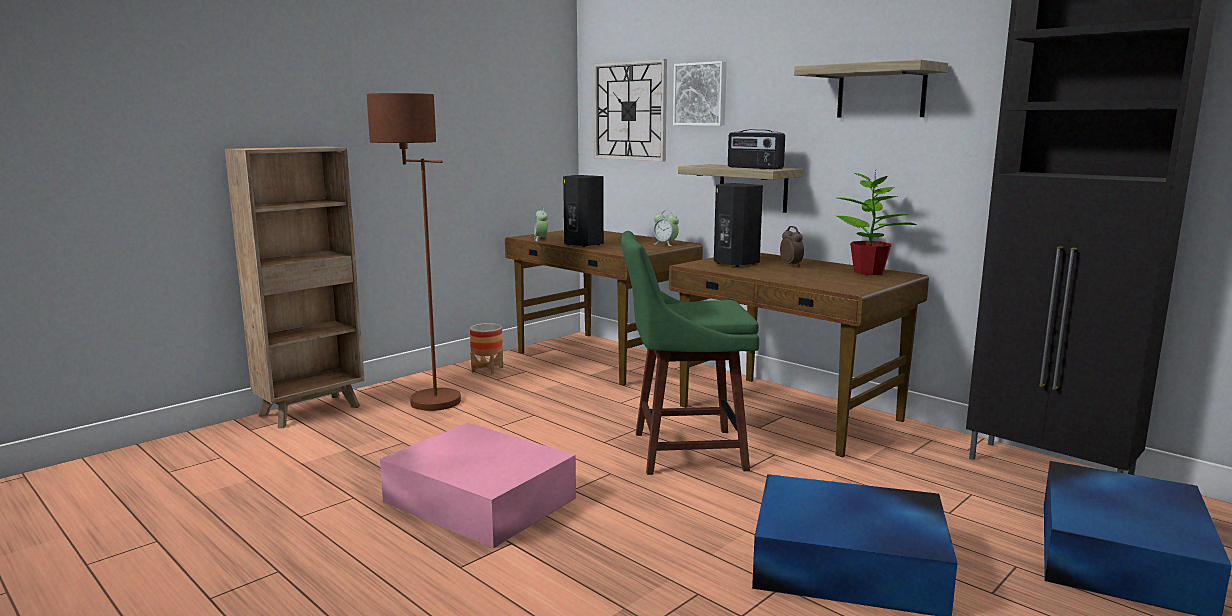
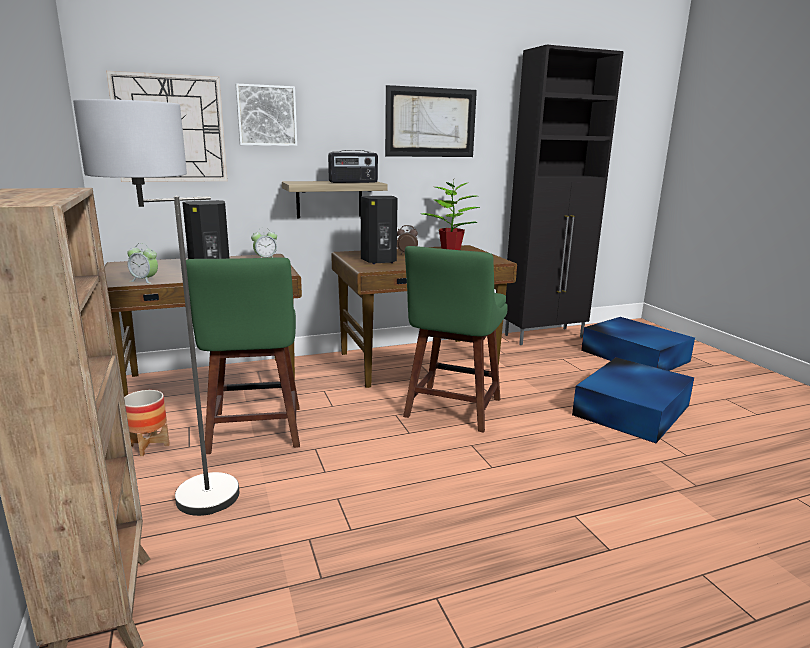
camera: 65 degrees left, 5 degrees up
(424, 399) = (188, 503): brown floor lamp -> grey floor lamp
(479, 499) = (485, 516): pink storage box -> none
(539, 390) = (254, 432): none -> green stool
(881, 91) = (431, 122): shelf -> picture

